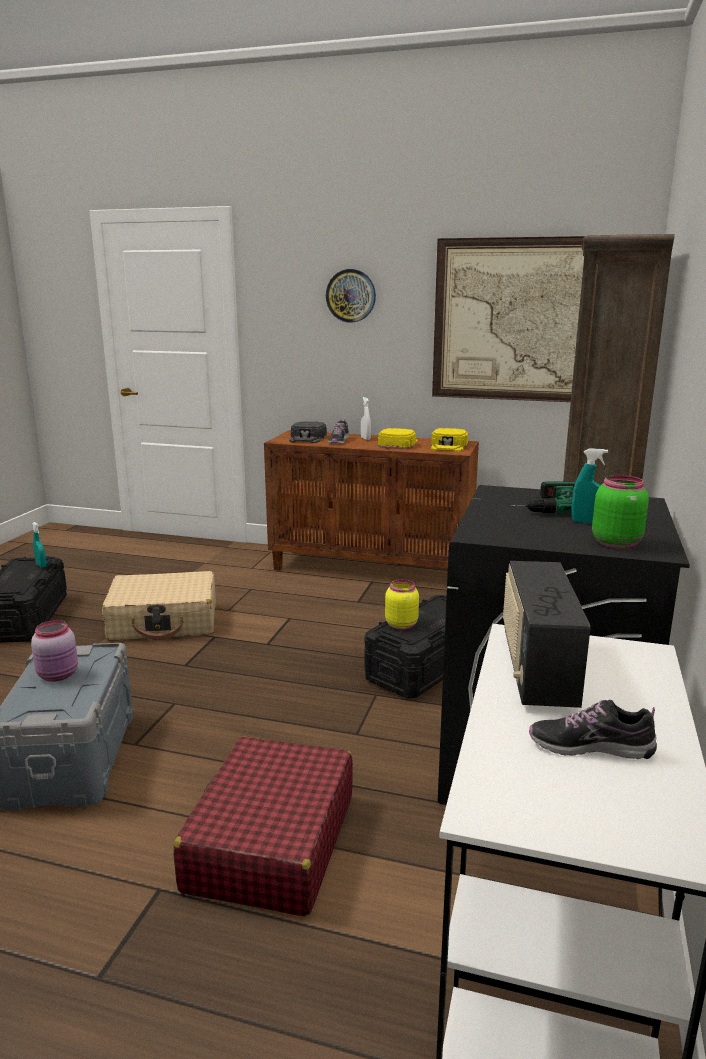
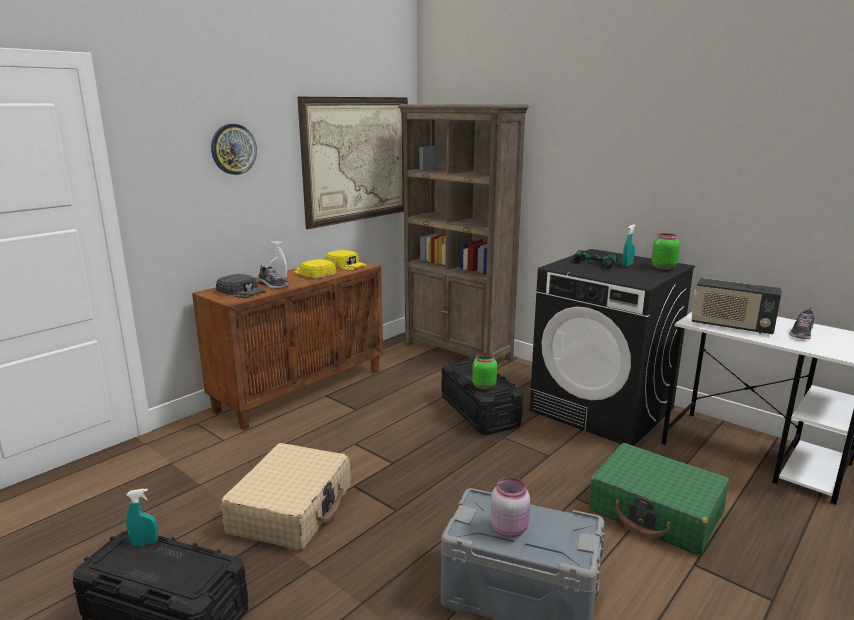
camera: 65 degrees left, 0 degrees up
(271, 843) = (656, 512): red suitcase -> green suitcase
(401, 624) = (483, 386): yellow jar -> green jar

